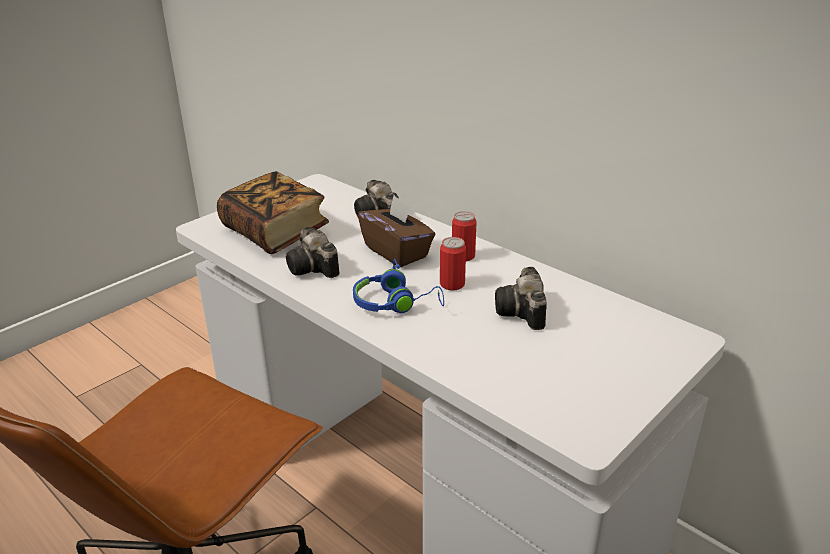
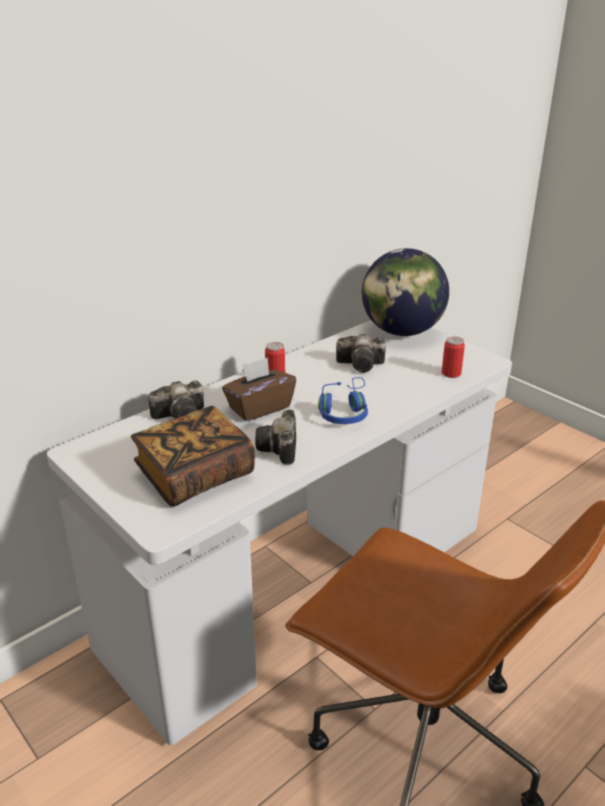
camera: 85 degrees left, 0 degrees up
(314, 268) = (280, 450): camera -> camera turned 120 degrees clockwise
(452, 284) = (319, 387): can -> can (451, 373)
(651, 346) = (401, 332): none -> globe

